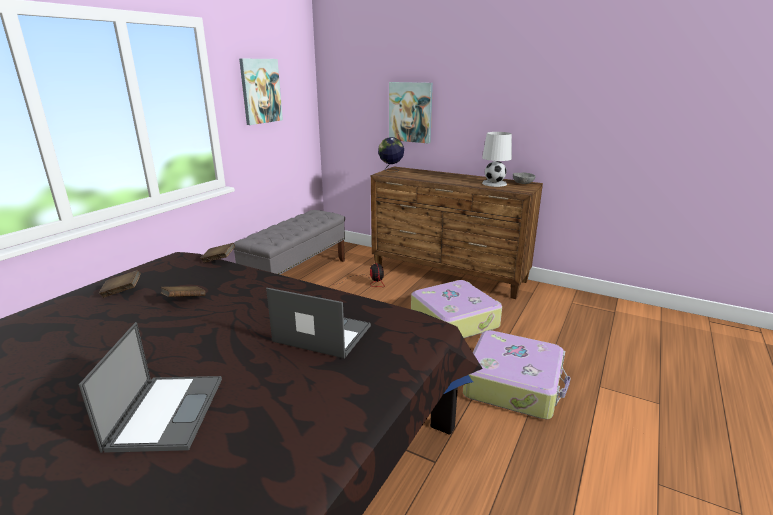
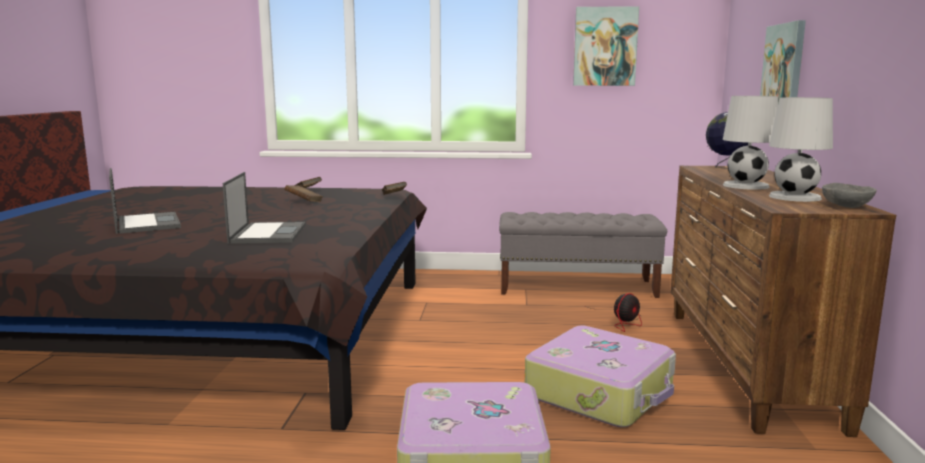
camera: 65 degrees right, 10 degrees down
(166, 411) = (146, 223): laptop -> laptop turned 90 degrees counterclockwise
(456, 182) = (746, 186): none -> white table lamp

